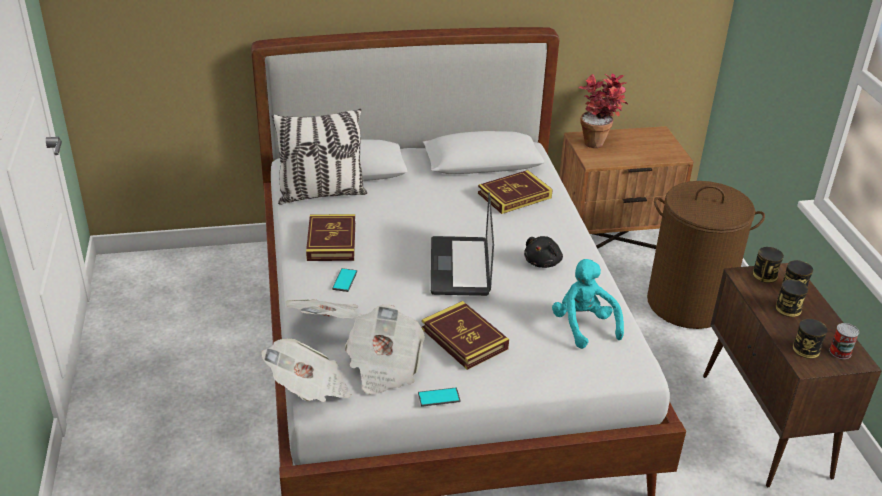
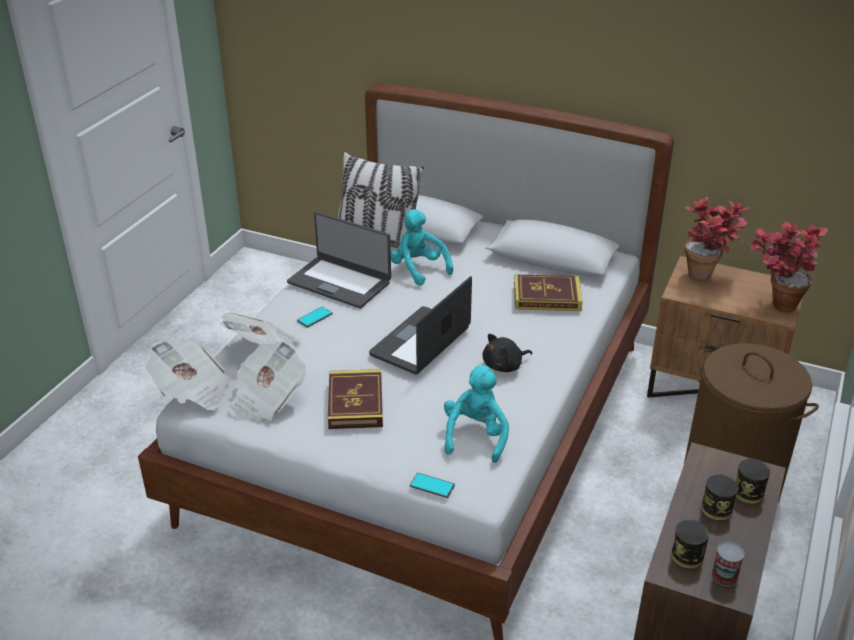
camera: 35 degrees right, 0 degrees up
(331, 241) = (340, 282): book -> laptop
(386, 207) = (418, 269): none -> turquoise plush toy
(439, 397) = (281, 441): phone -> phone (432, 485)
(663, 148) = (775, 303): none -> potted plant
(765, 275) = (730, 466): can -> none

